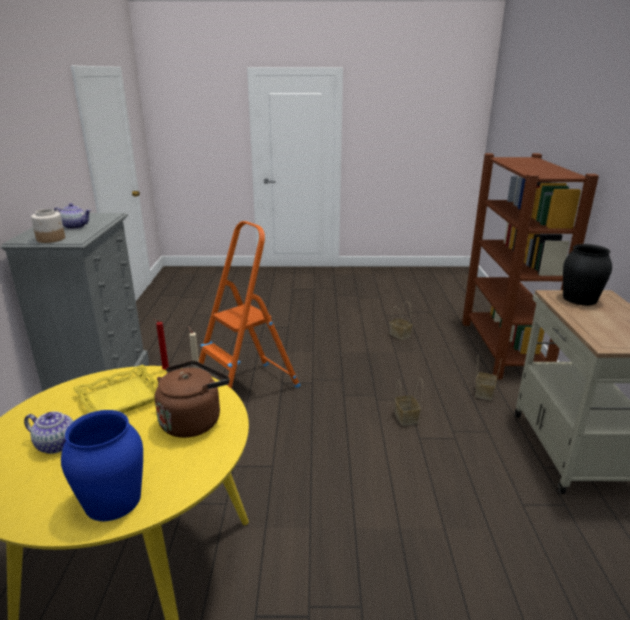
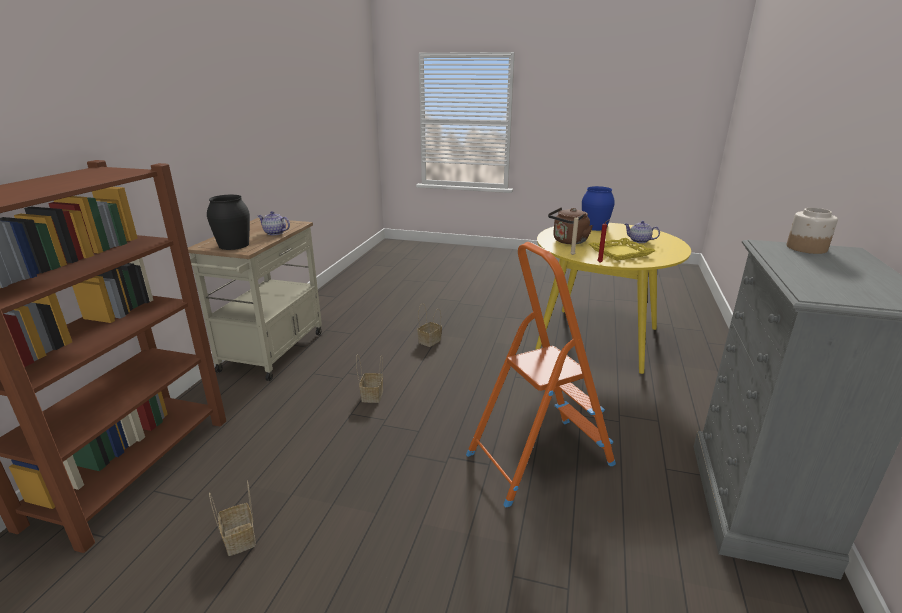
camera: 165 degrees left, 0 degrees up
(75, 226) = (820, 268): teapot -> teapot (274, 233)
(483, 392) = (263, 407): basket -> basket (429, 341)

